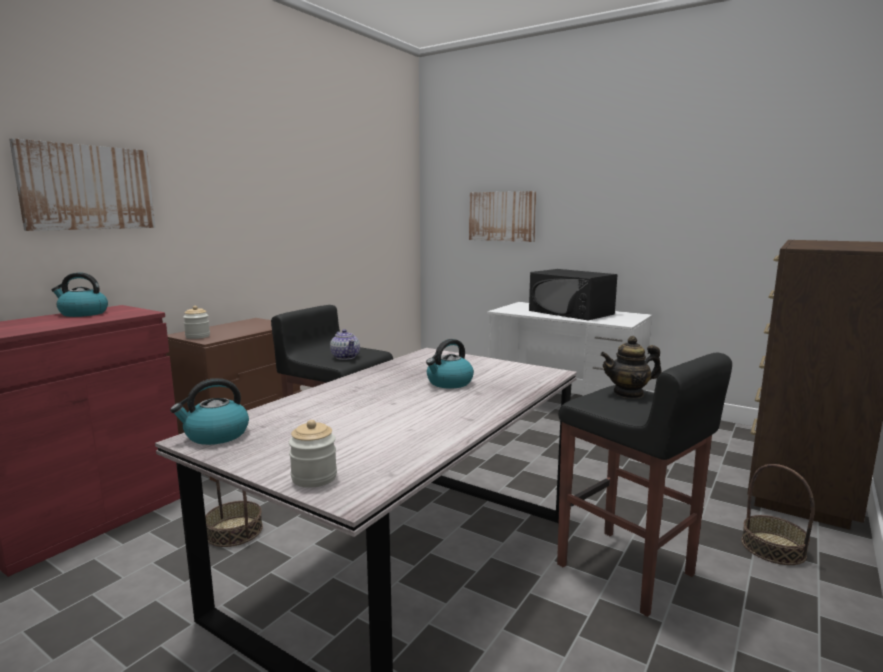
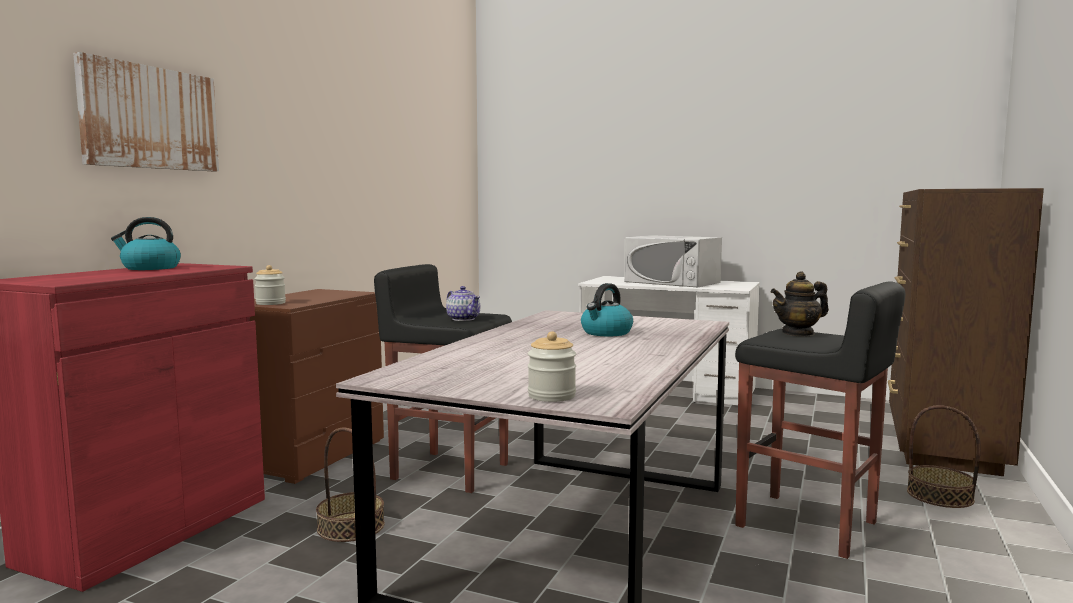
camera: 10 degrees left, 5 degrees down
(216, 435) = (400, 375): kettle -> none
(502, 216) = (581, 178): picture -> none
(571, 312) = (672, 282): black microwave -> white microwave

